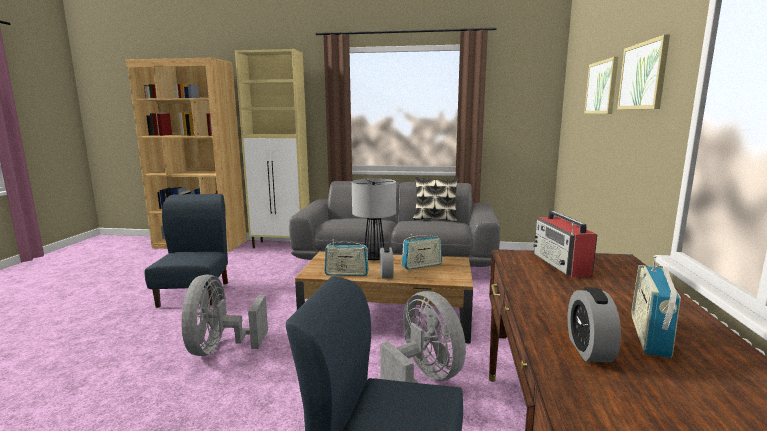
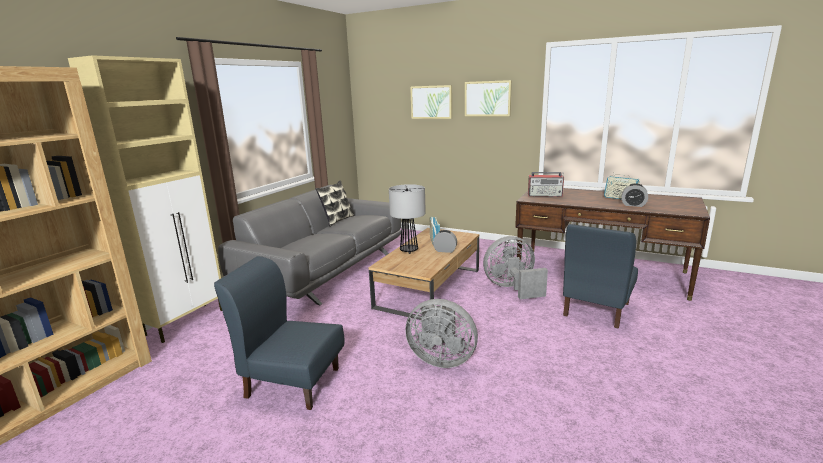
camera: 70 degrees left, 5 degrees up
(346, 274) = (434, 261): radio -> none

